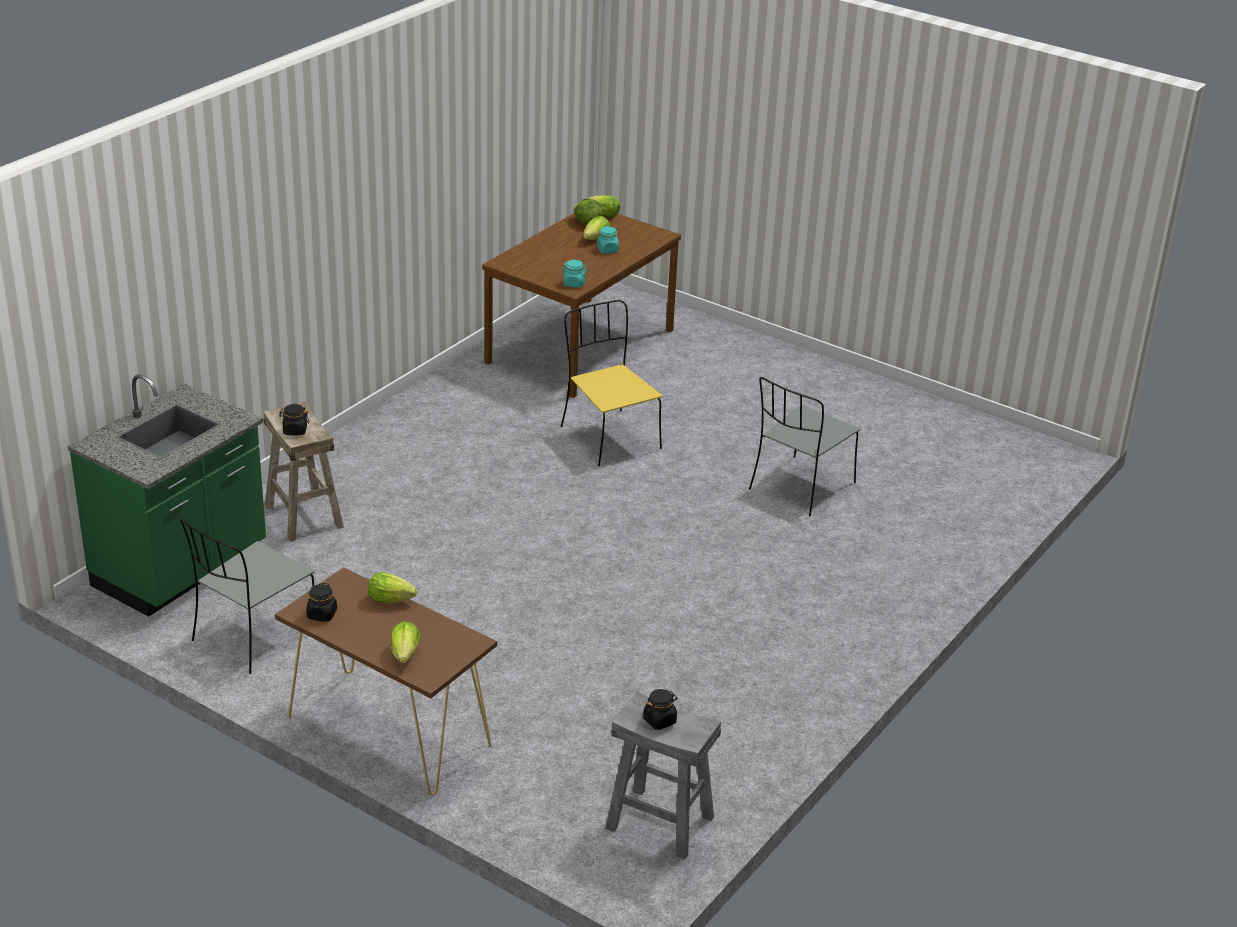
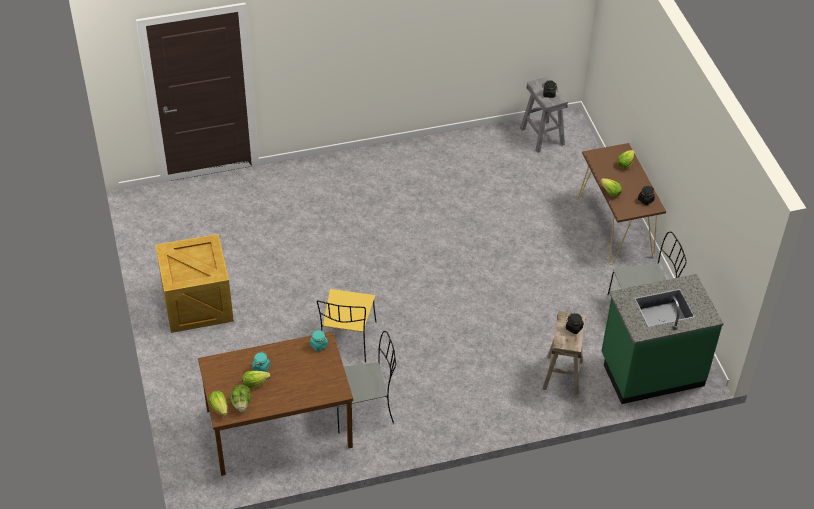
camera: 140 degrees left, 15 degrees up
(800, 488) = (293, 249): grey chair -> grey chair (363, 408)
(822, 396) = (196, 303): none -> crate

